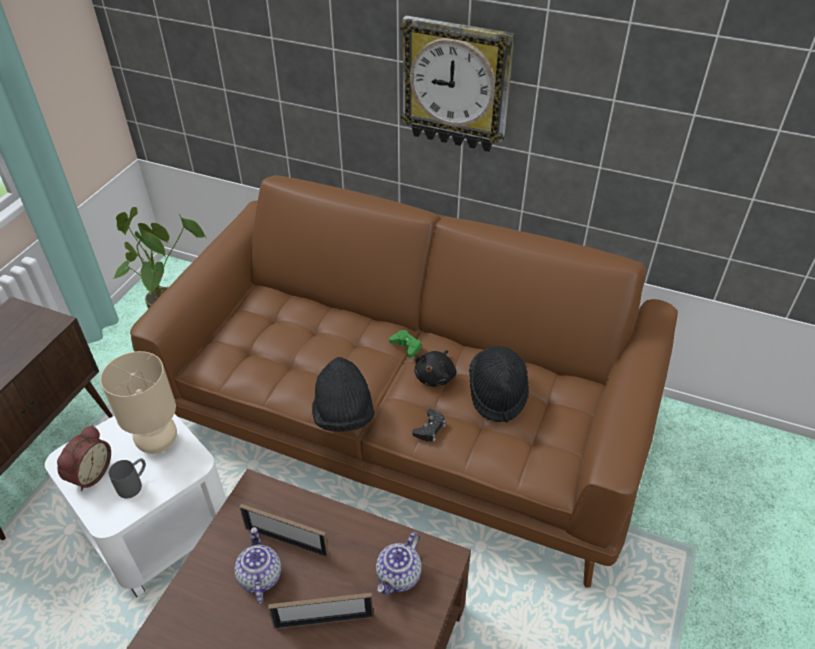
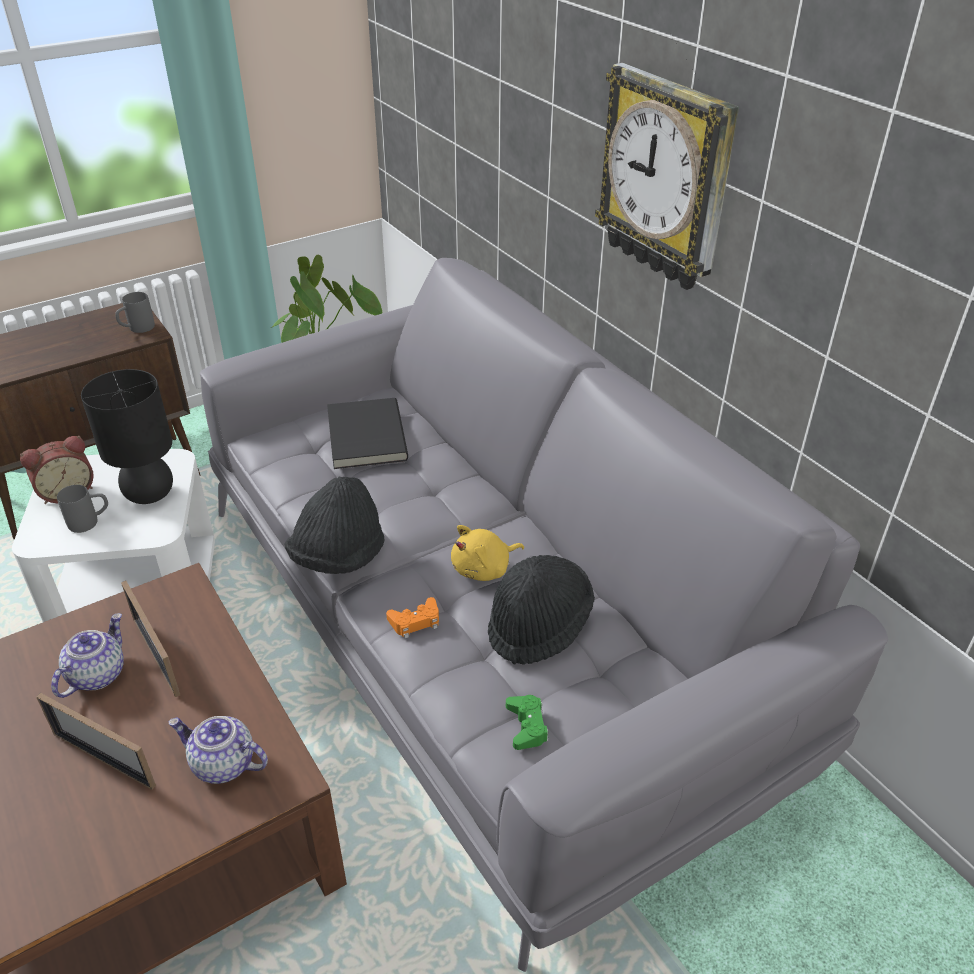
camera: 35 degrees right, 5 degrees down
(39, 323) = (137, 329): none -> grey mug
(158, 441) = (150, 493): beige table lamp -> black table lamp
(278, 328) = (364, 436): none -> black book
(399, 576) = (223, 764): teapot -> teapot turned 45 degrees clockwise
(406, 346) = (483, 519): green game controller -> green game controller (527, 726)
(407, 417) = (485, 629): brown sofa -> grey sofa
(430, 429) = (415, 622): black game controller -> orange game controller
(436, 376) = (484, 569): black plush toy -> yellow plush toy

